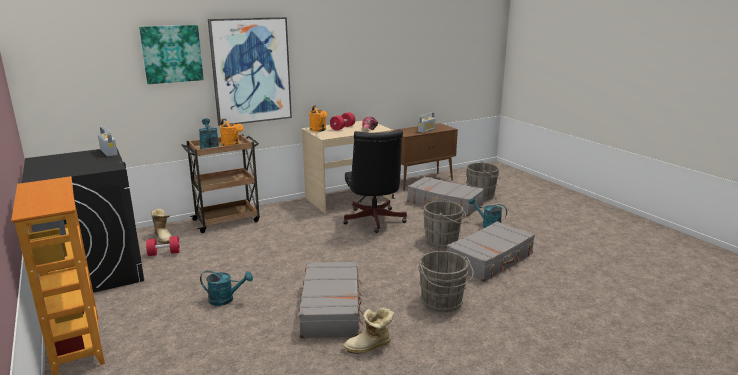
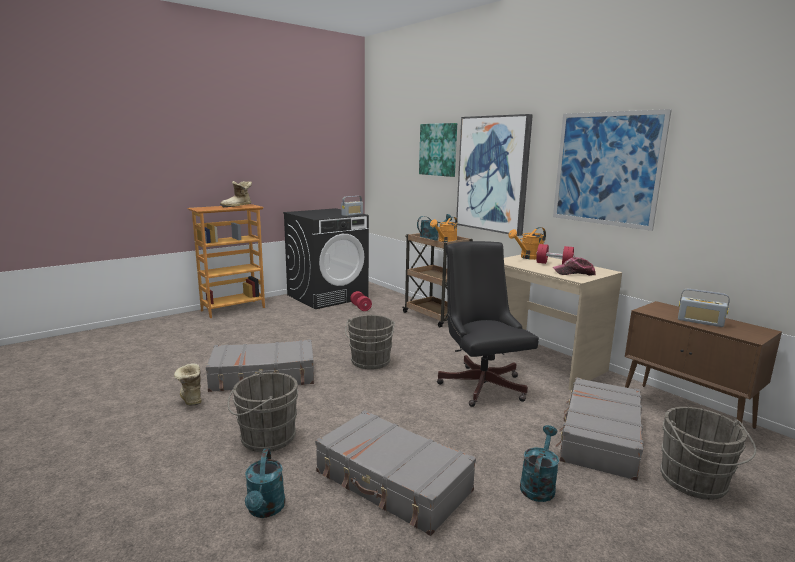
camera: 80 degrees right, 5 degrees down
(164, 237) = (390, 303): boot -> boot (238, 206)
(226, 299) = (285, 336): turquoise watering can -> turquoise watering can (265, 510)
(347, 55) = (606, 169): none -> picture
(374, 221) = (481, 383): black office chair -> black office chair turned 90 degrees clockwise
(444, 241) = (444, 437): grey bucket -> grey bucket (370, 362)

